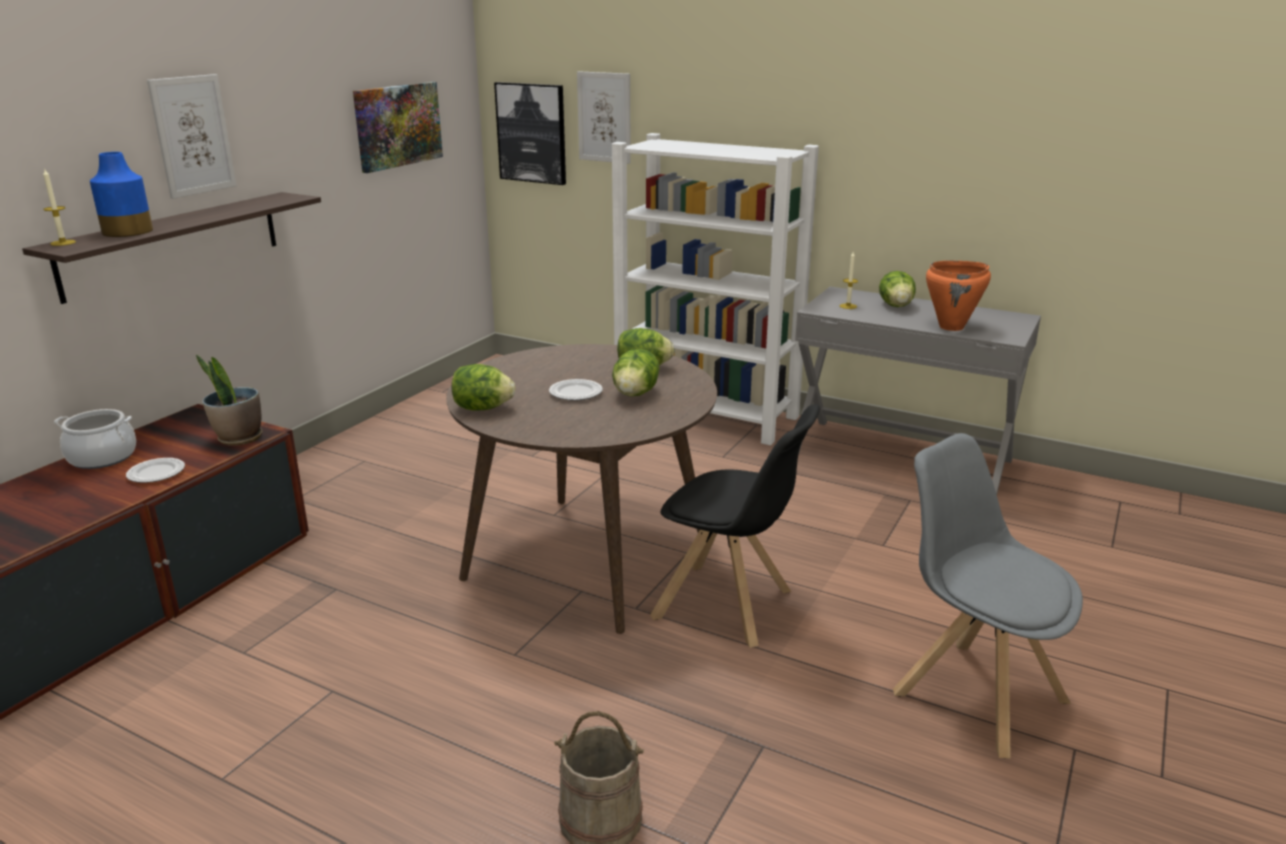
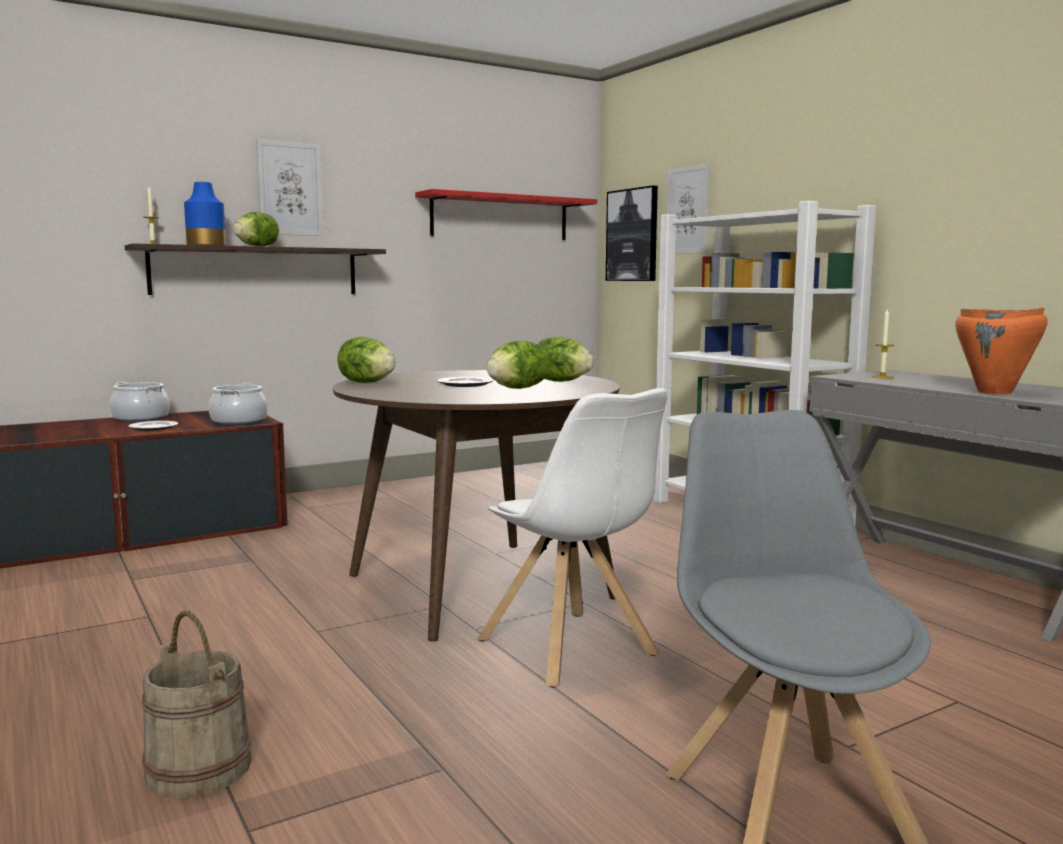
camera: 30 degrees right, 15 degrees down
(239, 438) = (239, 422): potted plant -> cooking pot
(398, 125) = (500, 217): picture -> red shelf
(729, 606) = (572, 650): black chair -> white chair
(896, 306) = (947, 380): lettuce -> lettuce (257, 246)

